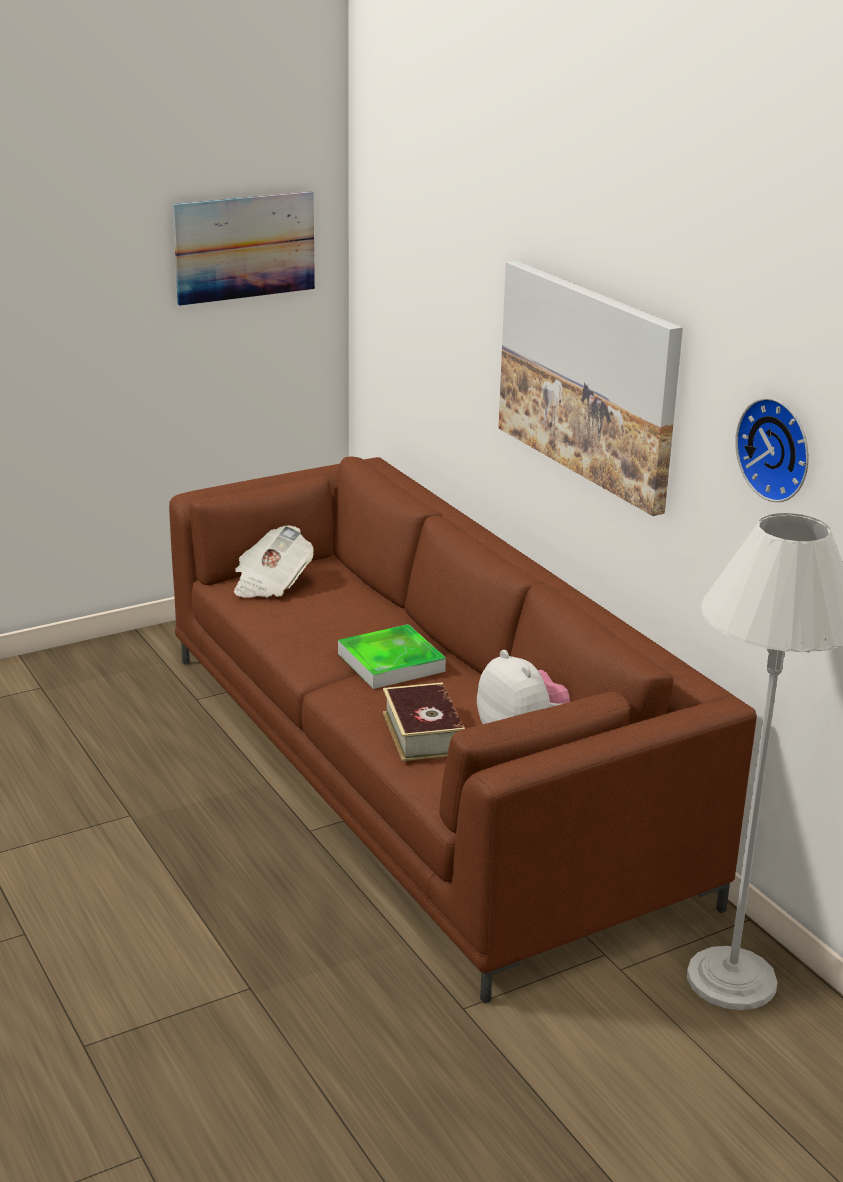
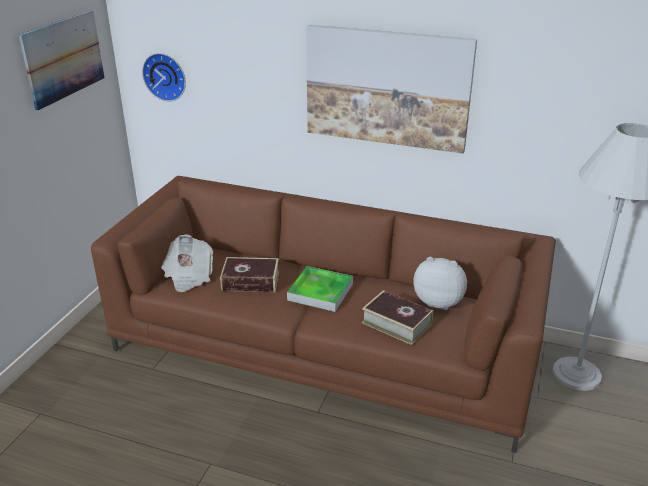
camera: 40 degrees left, 5 degrees up
(329, 617) = (250, 281): none -> book
(778, 448) = (564, 93): wall clock -> wall clock (166, 76)

